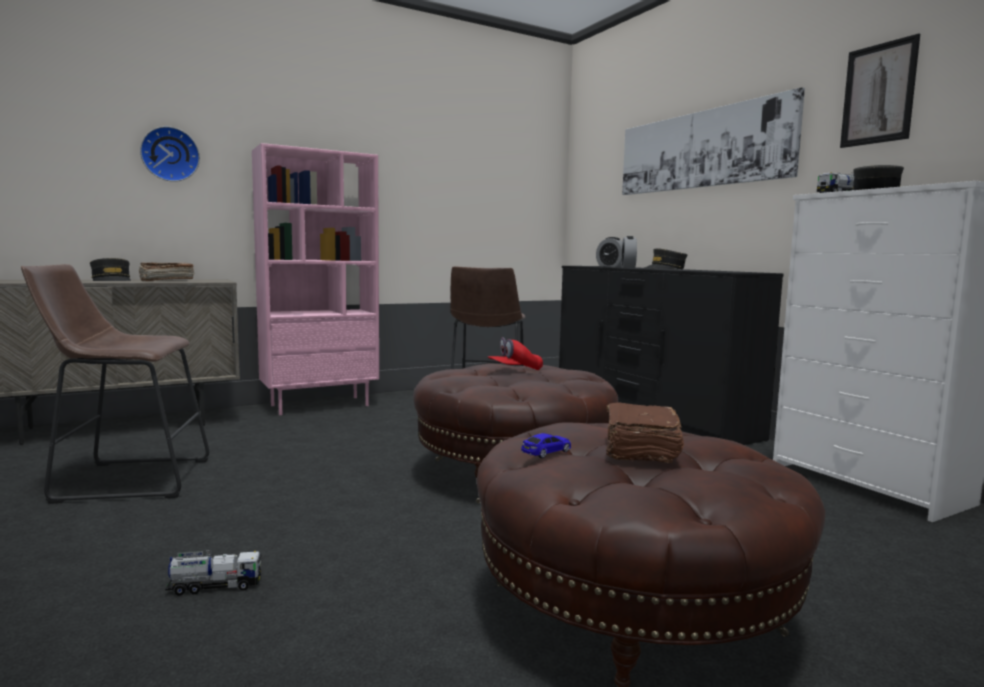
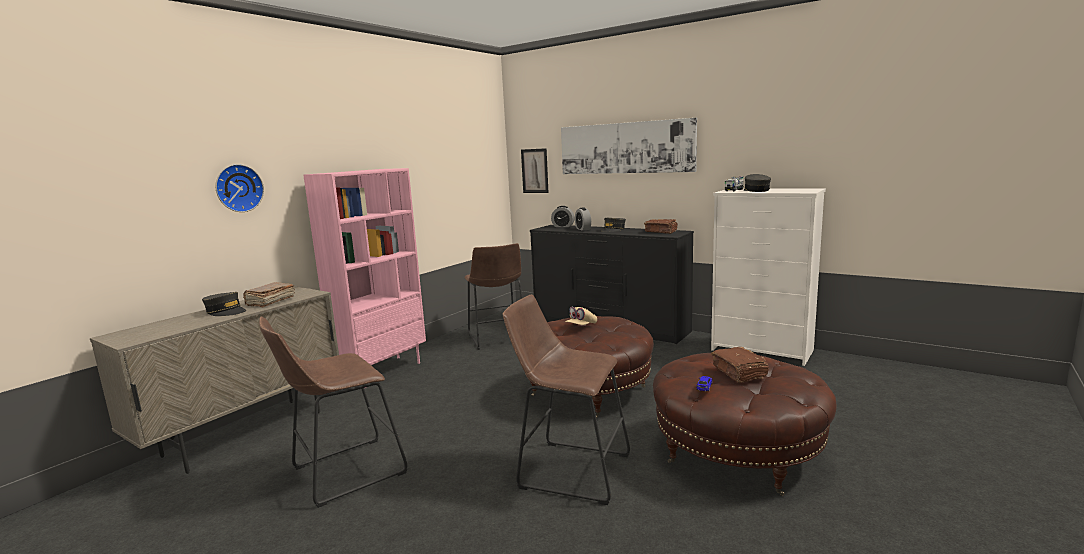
camera: 25 degrees left, 5 degrees up
(215, 586) = (531, 516): toy truck -> none
(348, 549) = (568, 469): none -> brown stool
(515, 370) = (581, 326): red cap -> beige cap
(728, 271) = (661, 232): none -> brown book
(878, 94) = (743, 127): picture -> picture (535, 171)

